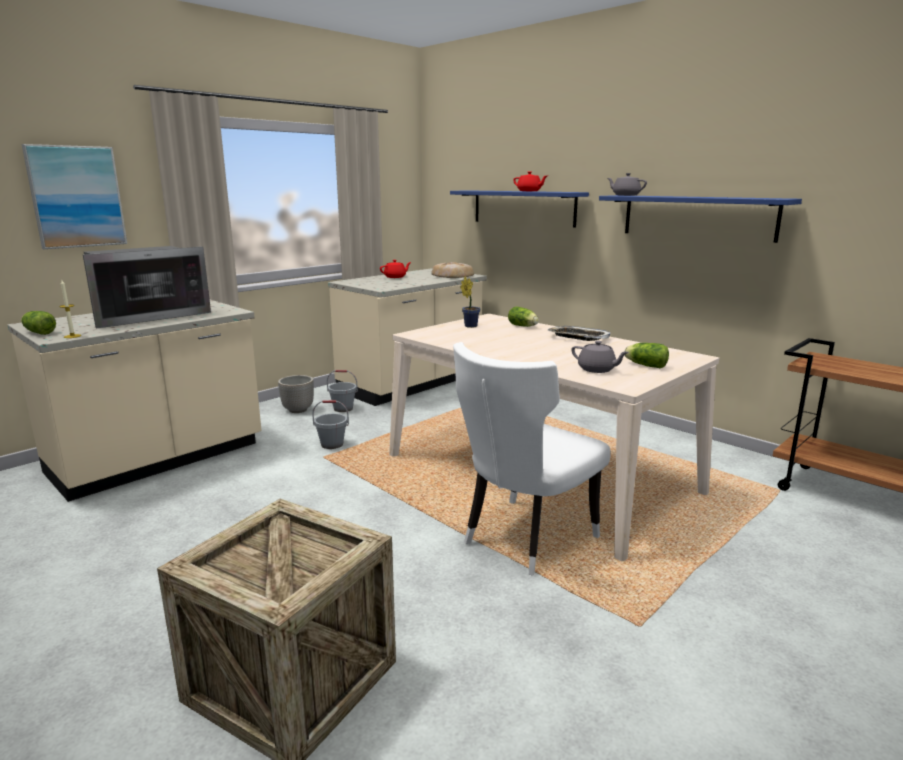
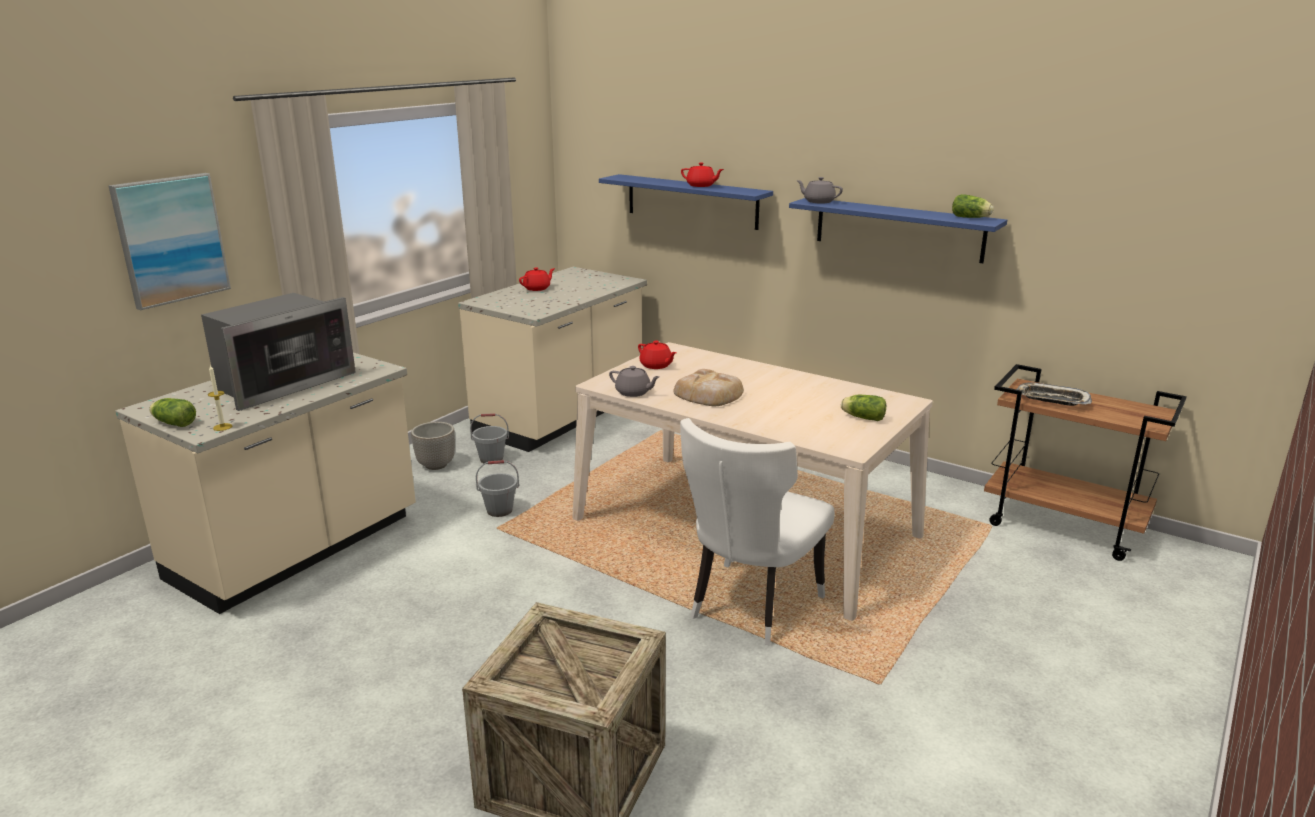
camera: 10 degrees left, 5 degrees up
(452, 275) = (606, 282): bread -> bread (709, 395)
(469, 326) = (656, 366): potted plant -> red teapot
(523, 326) = (717, 363): lettuce -> lettuce (971, 218)
(578, 337) = (782, 378): tray -> tray (1052, 399)
(597, 369) = (816, 427): grey teapot -> grey teapot (633, 392)

